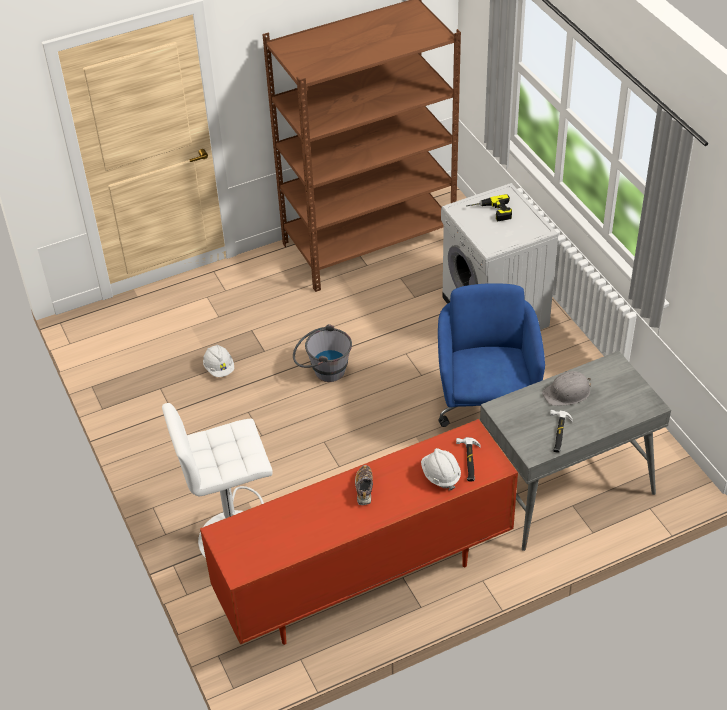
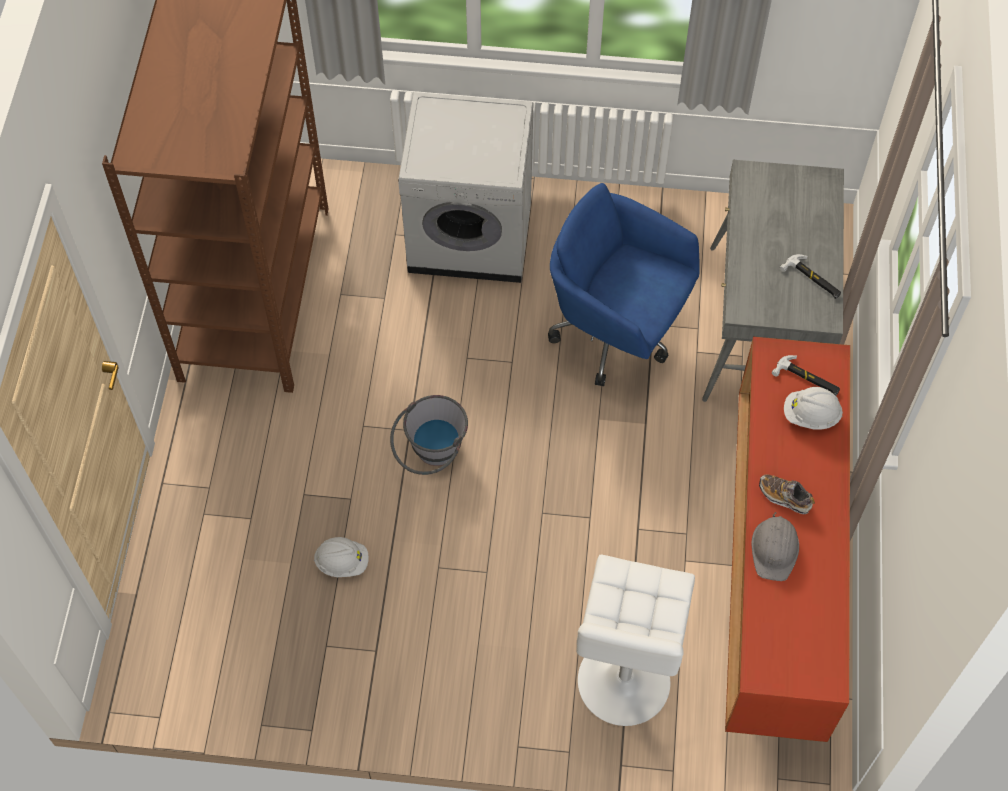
camera: 60 degrees left, 15 degrees up
(490, 212) = (448, 139): power drill -> none
(567, 392) = (762, 238): grey hard hat -> grey hard hat (775, 549)

